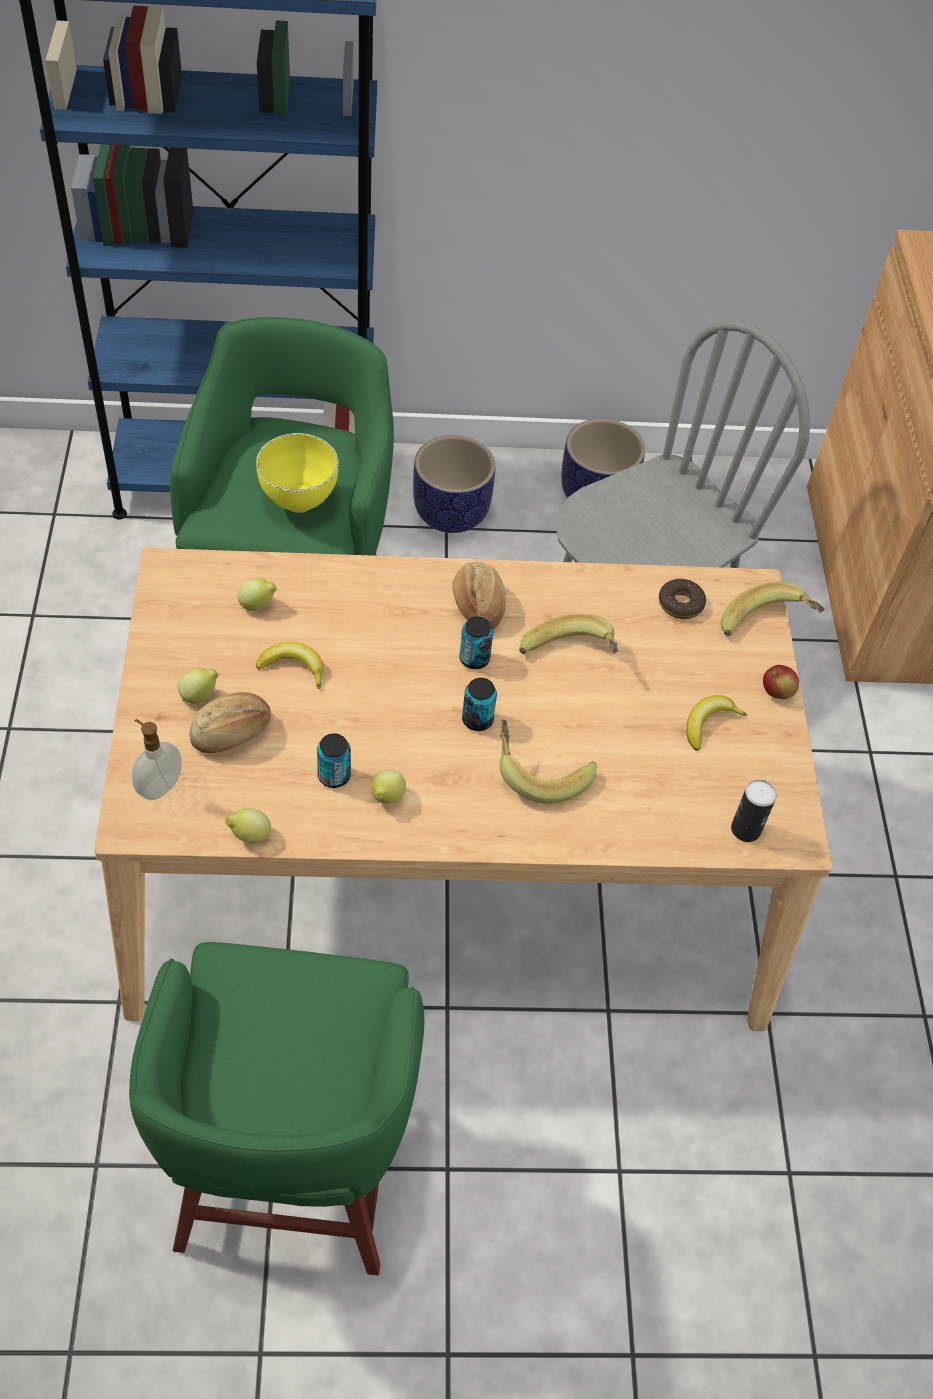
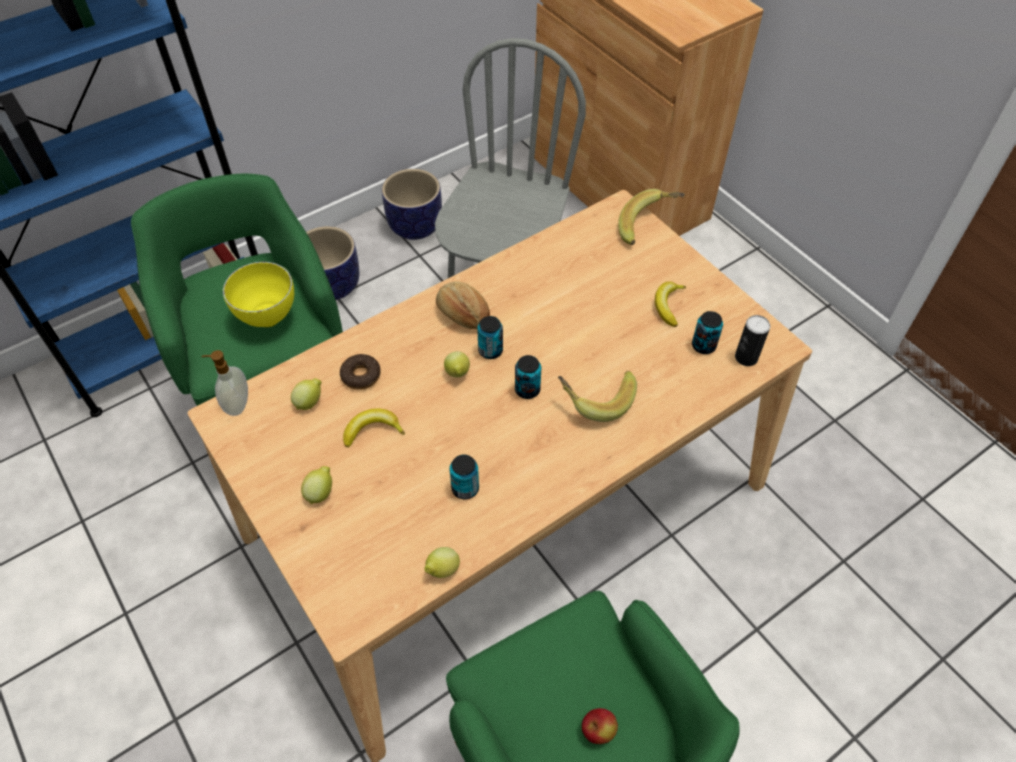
camera: 30 degrees left, 0 degrees up
(159, 786) = (345, 578): soap dispenser -> soap dispenser (237, 404)
(232, 734) = (367, 505): bread -> none
(386, 798) = (514, 481): lemon -> lemon (457, 374)
(570, 658) = (550, 314): banana -> none
(680, 604) = (586, 241): donut -> donut (361, 375)
(708, 789) = (703, 346): none -> can
(776, 692) = (688, 263): apple -> apple (598, 730)

